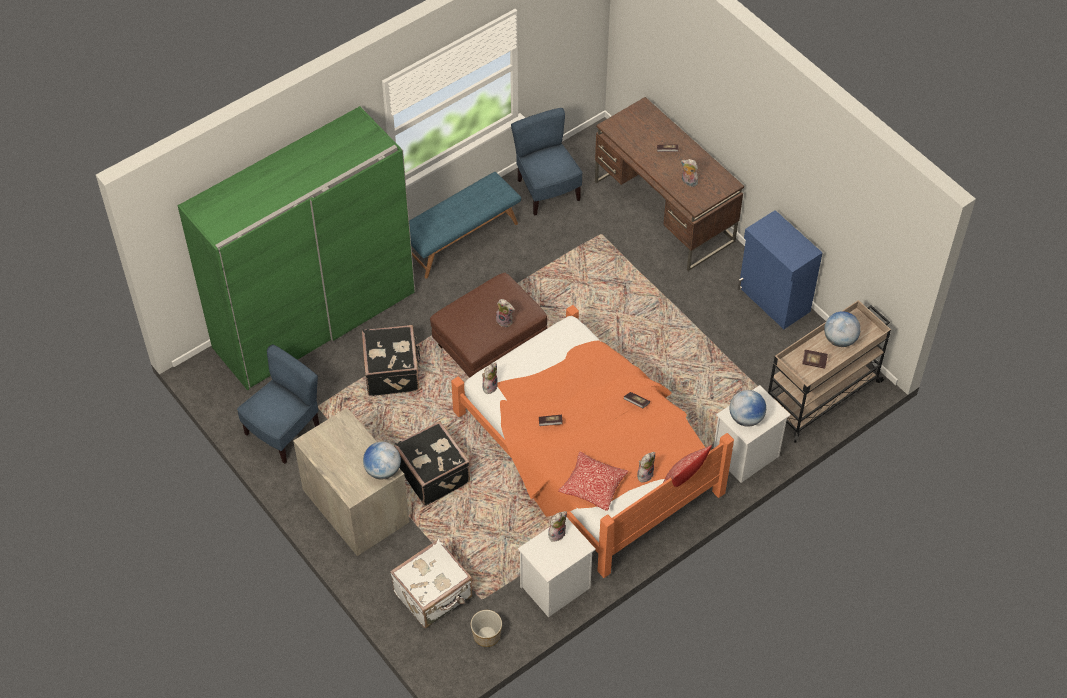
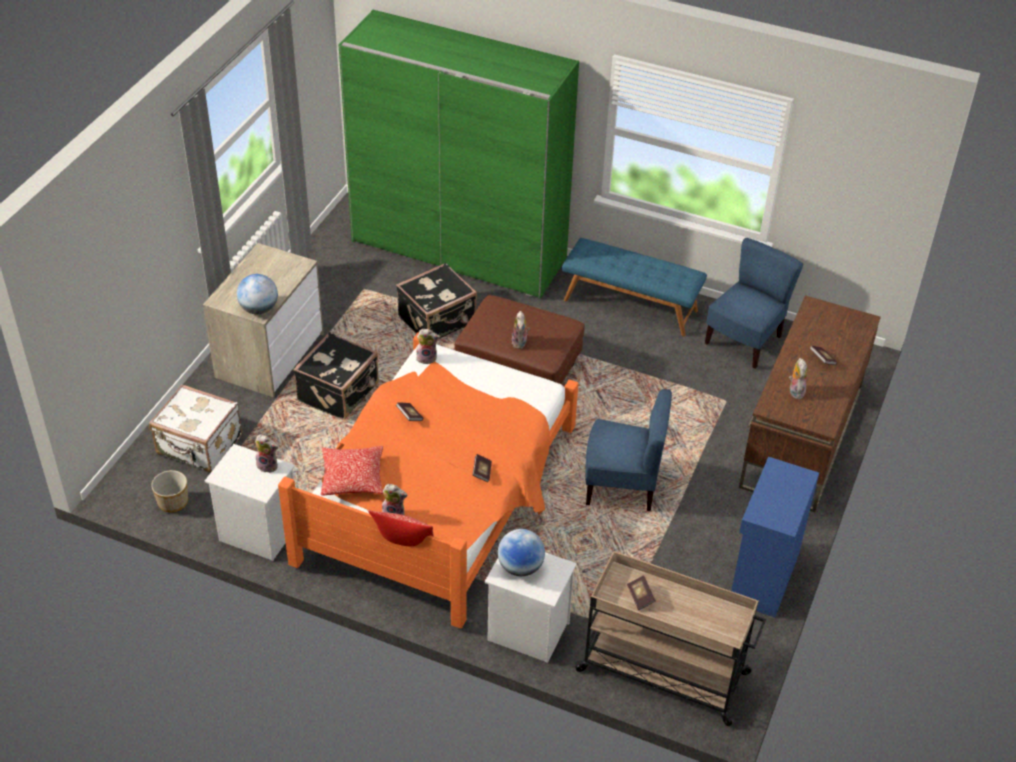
camera: 60 degrees right, 10 degrees down
(283, 431) = (322, 279): blue chair -> blue chair (622, 486)
(840, 339) = (692, 610): globe -> none

